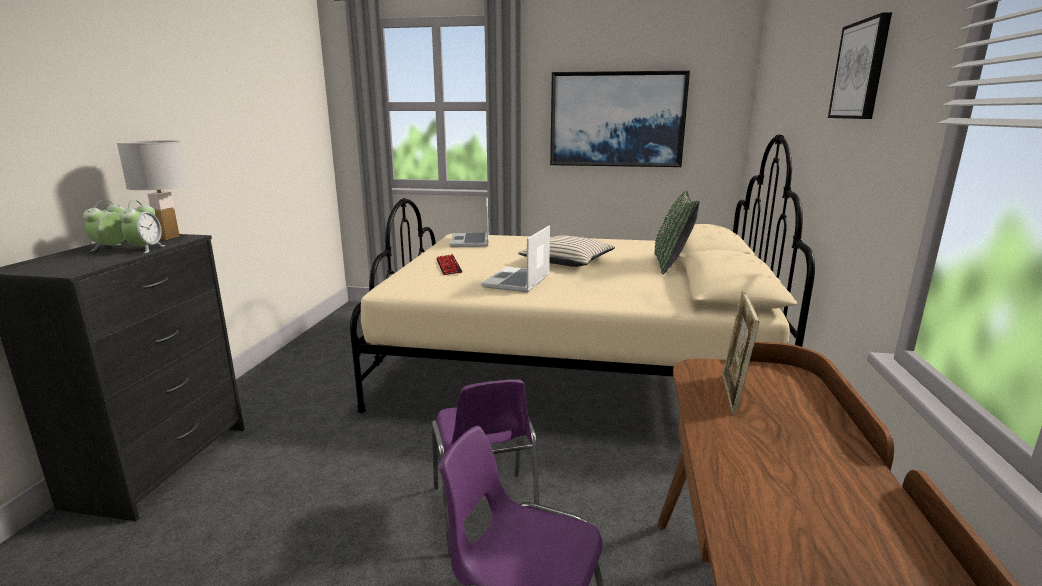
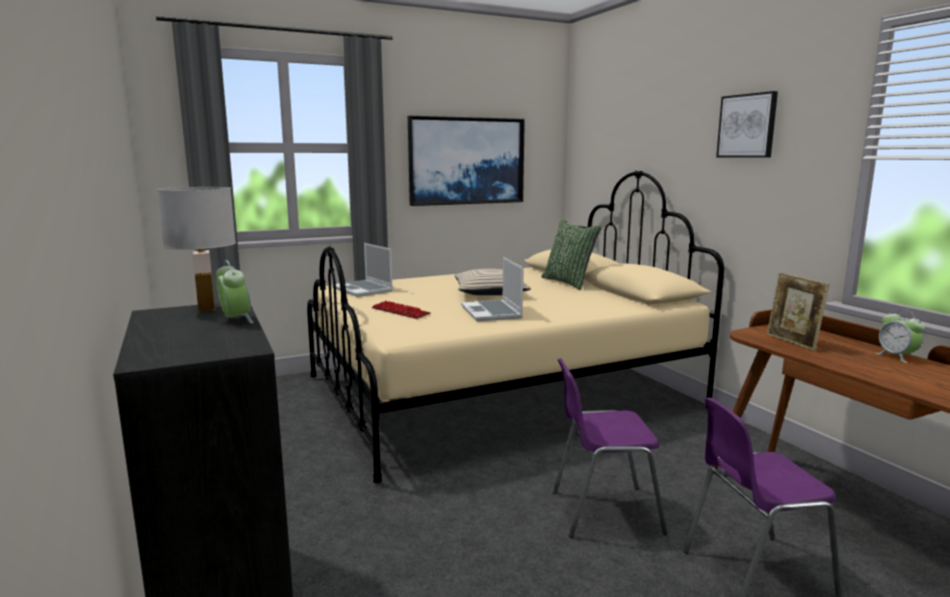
camera: 35 degrees left, 5 degrees down
(112, 248) = (183, 326): alarm clock -> alarm clock (896, 357)
(485, 514) = (602, 511): purple chair -> purple chair turned 135 degrees clockwise

